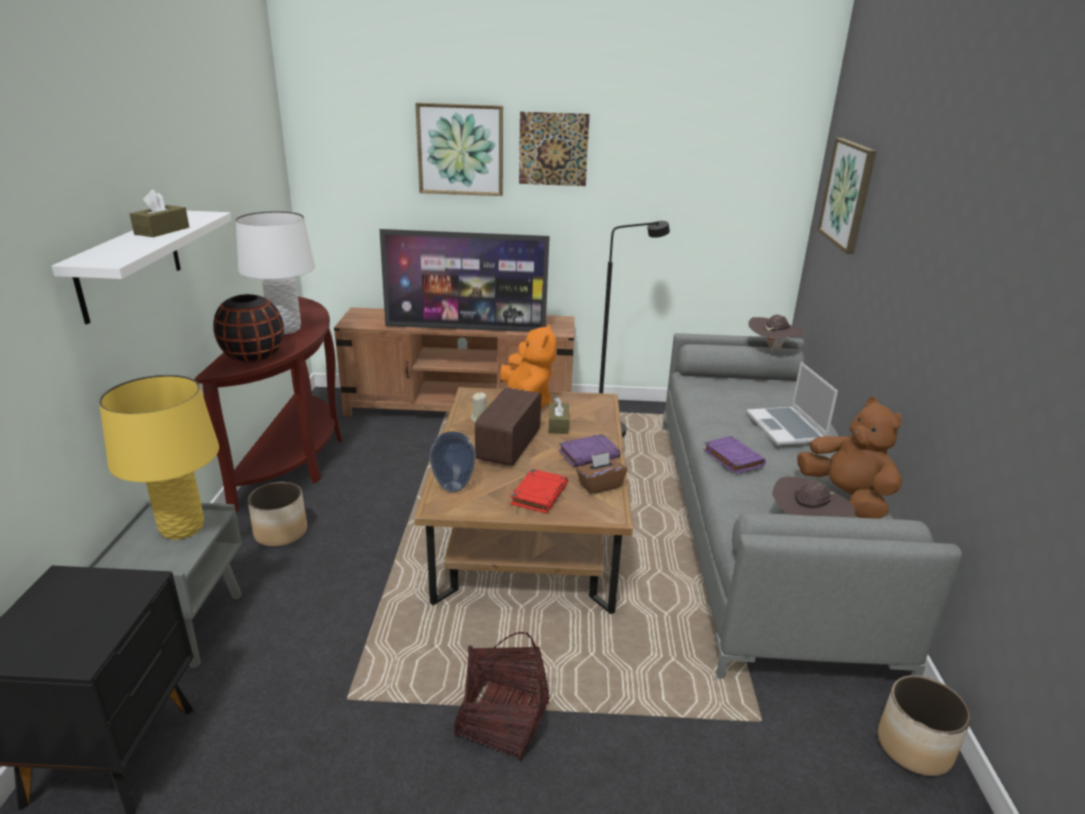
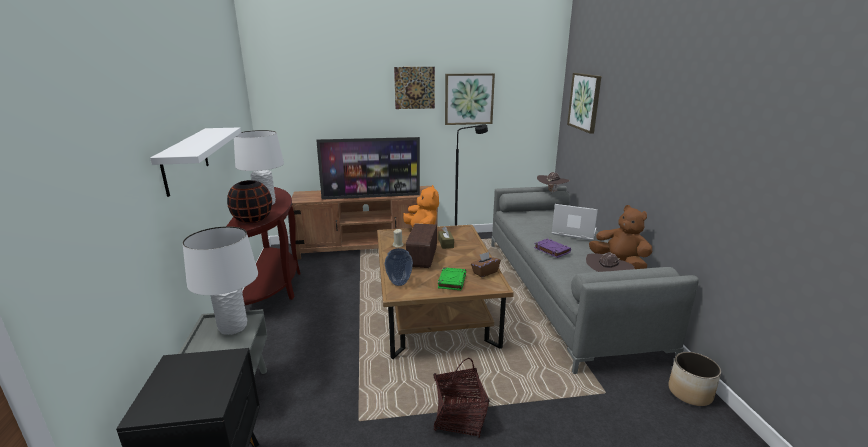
camera: 10 degrees left, 5 degrees down
(162, 231) = (206, 137): brown tissue box -> none
(182, 528) = (233, 327): yellow table lamp -> white table lamp
(280, 532) = (279, 330): planter -> none
(460, 149) = (359, 91): picture -> picture (469, 99)
(539, 494) = (452, 281): red book -> green book
(589, 454) = (471, 257): purple book -> none
(786, 428) = (573, 232): laptop -> laptop turned 135 degrees clockwise

